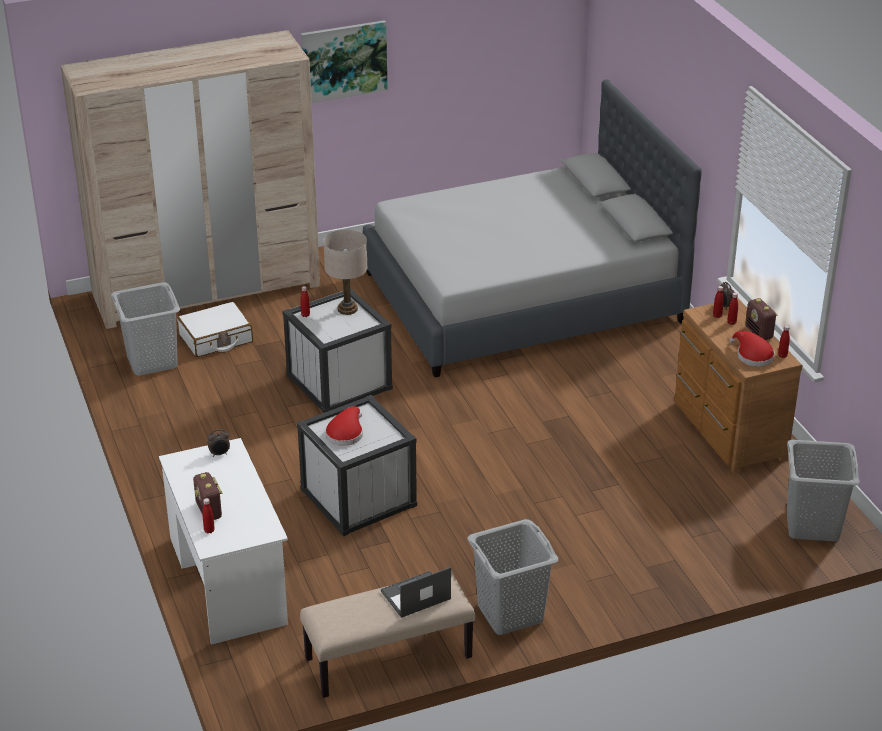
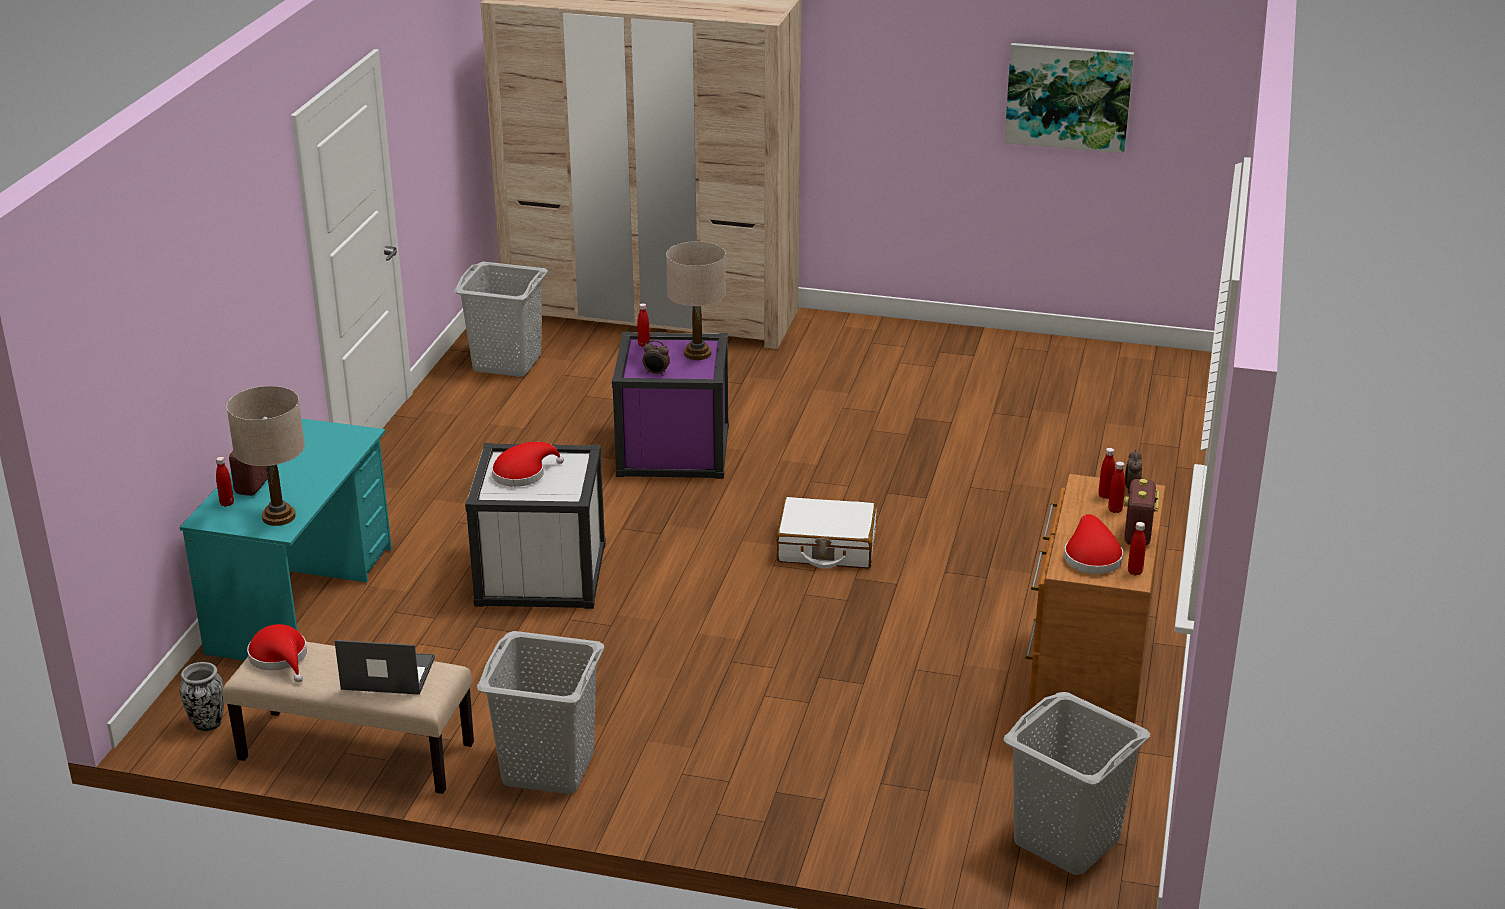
camera: 35 degrees right, 5 degrees down
(216, 338) = (599, 363): white suitcase -> white suitcase (826, 547)
(219, 454) = (342, 436): alarm clock -> alarm clock (656, 373)
(228, 581) = (302, 600): white desk -> turquoise desk
(256, 525) = (279, 517): none -> beige table lamp
(274, 686) = (207, 724): none -> vase
(338, 616) = (280, 658): none -> red hat
(339, 381) = (674, 450): white storage box -> purple storage box
(344, 61) = (878, 59): picture -> picture (1068, 97)
(523, 297) = (1004, 437): grey bed -> none

